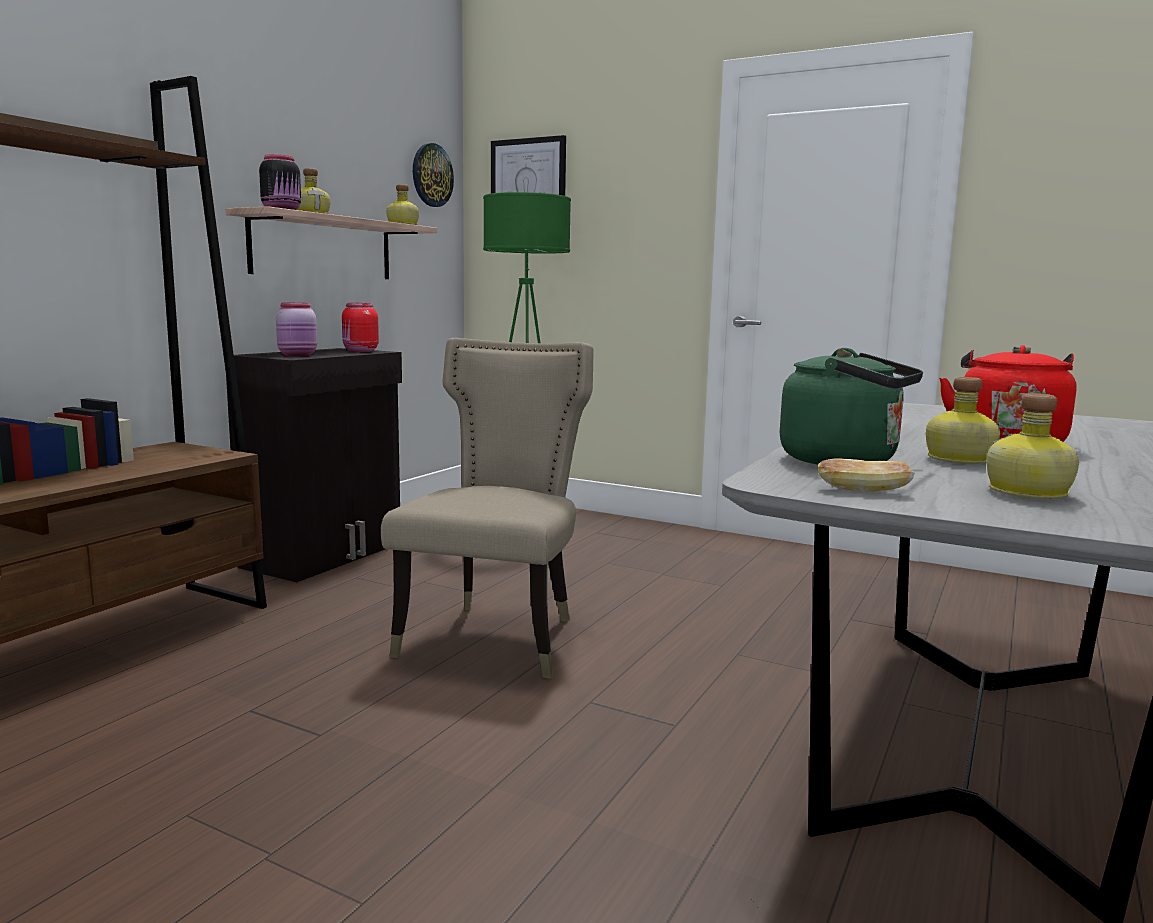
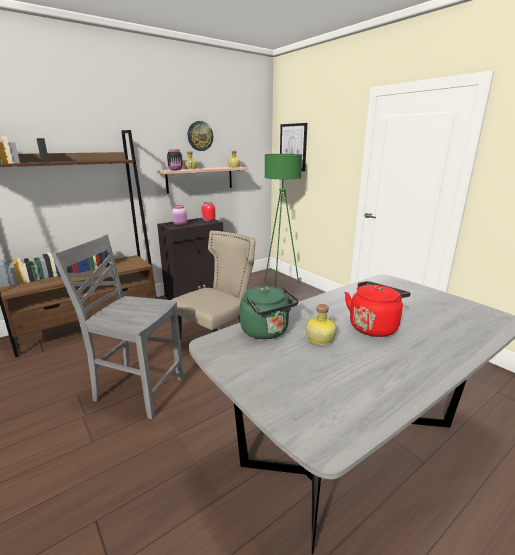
camera: 25 degrees right, 10 degrees up
(376, 762) = (137, 390): none -> grey chair
(431, 175) = (254, 141): wall clock -> wall clock (200, 136)
(863, 491) = (230, 358): bread -> none
(1027, 493) = (295, 374): bottle -> none

